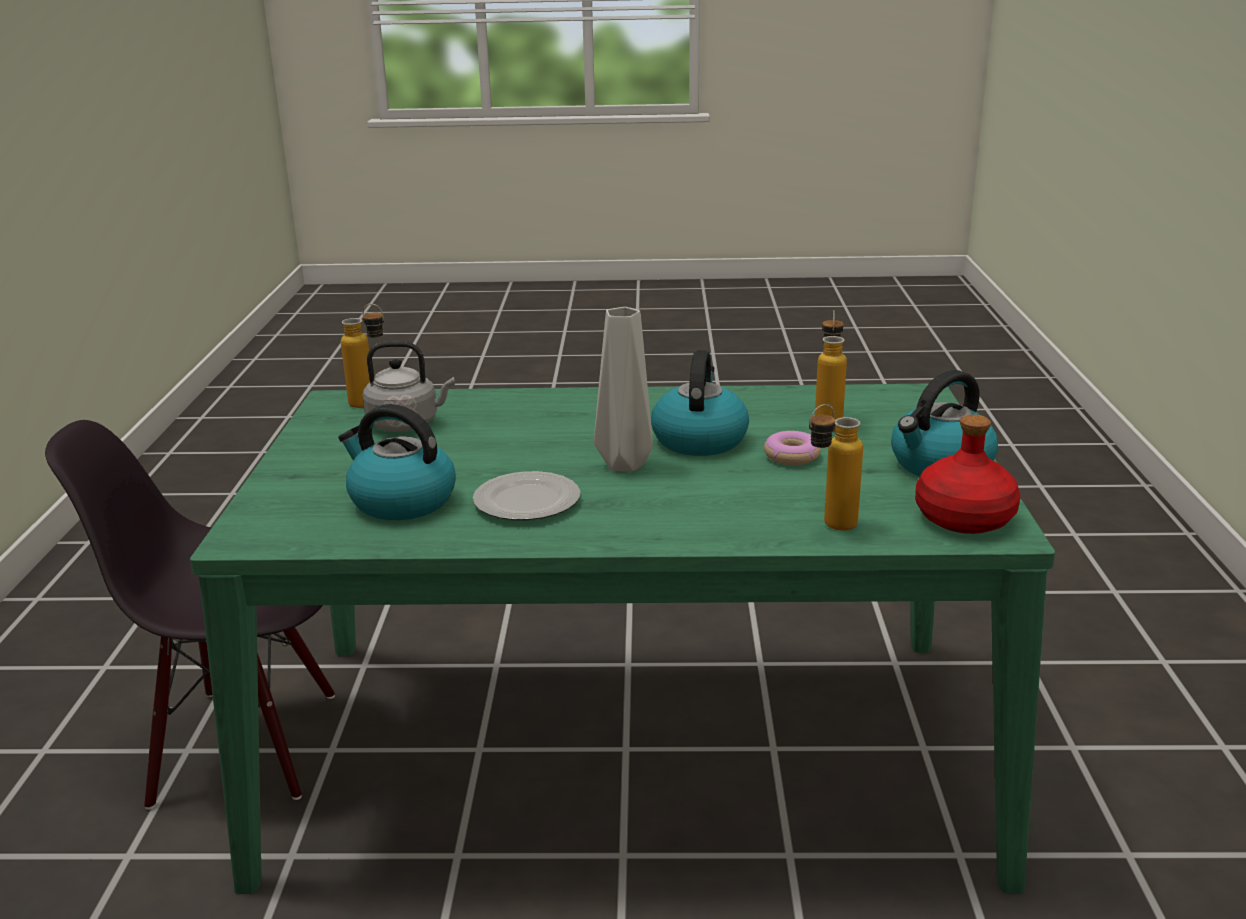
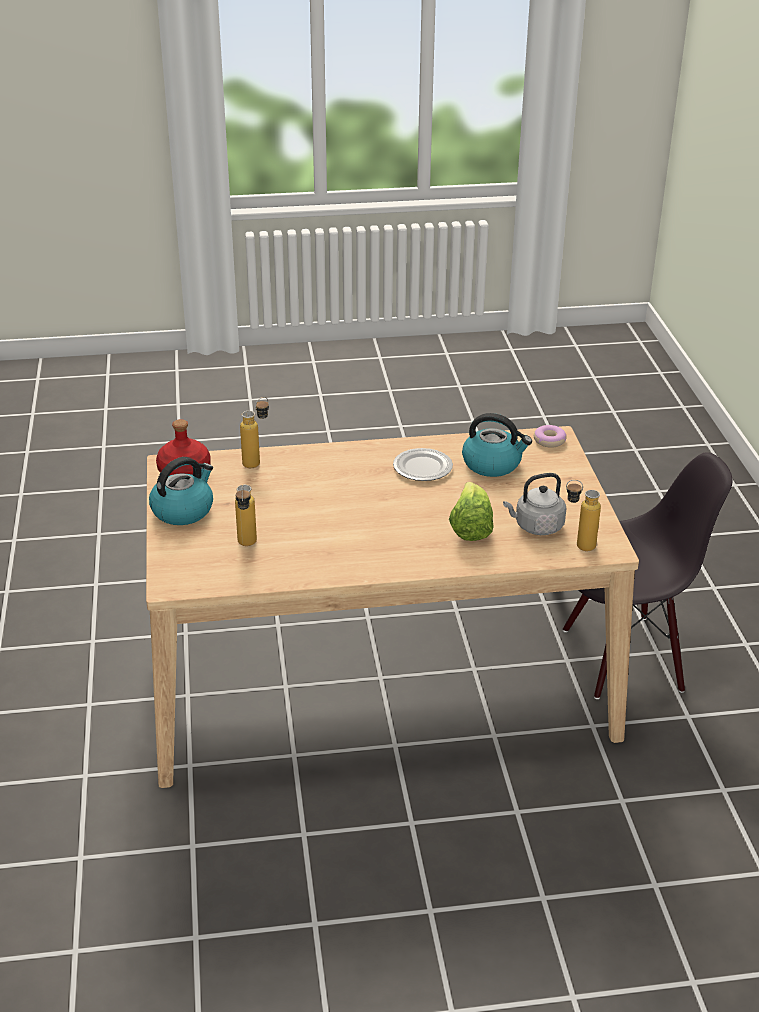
camera: 170 degrees right, 10 degrees up
(500, 427) = (470, 527): none -> lettuce
(627, 465) = (374, 498): grey vase -> none
(629, 750) = (378, 676): green dining table -> beige dining table
(699, 439) = (333, 524): kettle -> none
(791, 456) = (273, 512): donut -> donut (549, 440)

